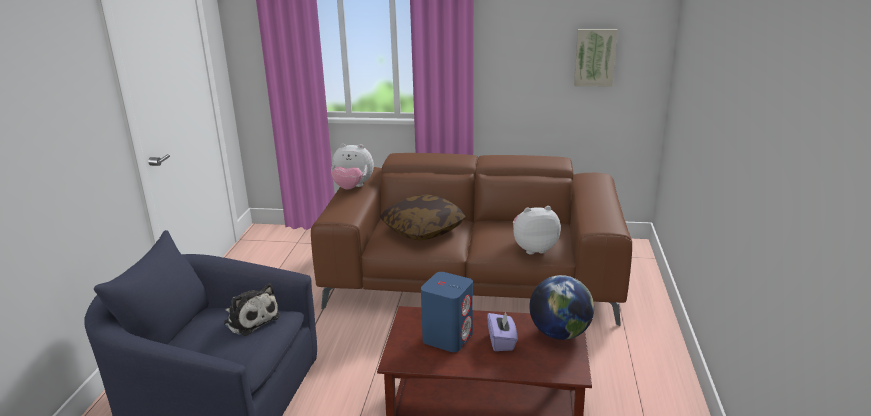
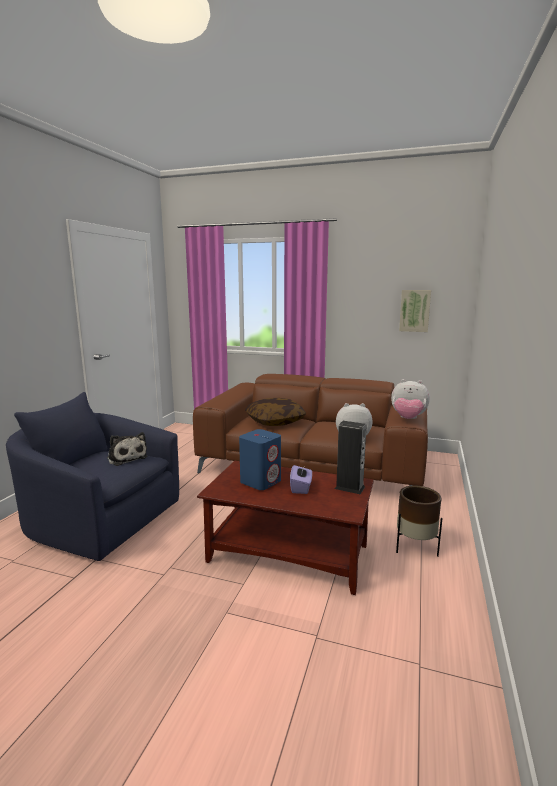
camera: 10 degrees right, 10 degrees down
(352, 187) = (232, 391): plush toy -> plush toy (408, 419)
(559, 333) = (349, 487): globe -> speaker
(630, 386) = (415, 548): none -> brown planter

